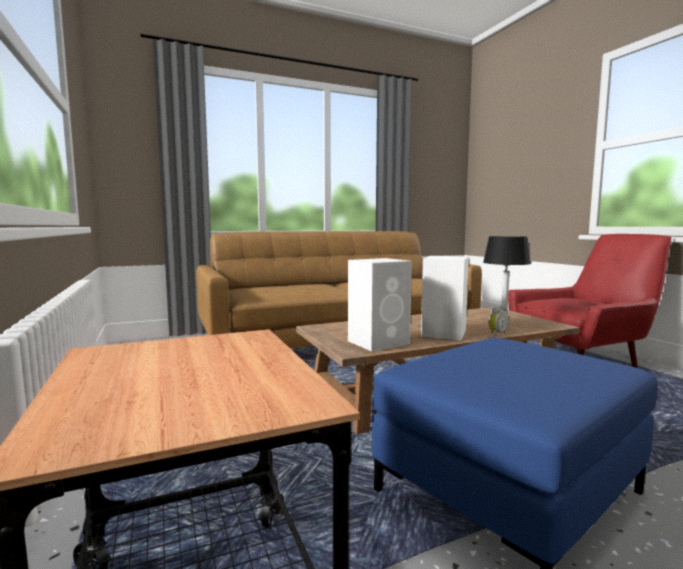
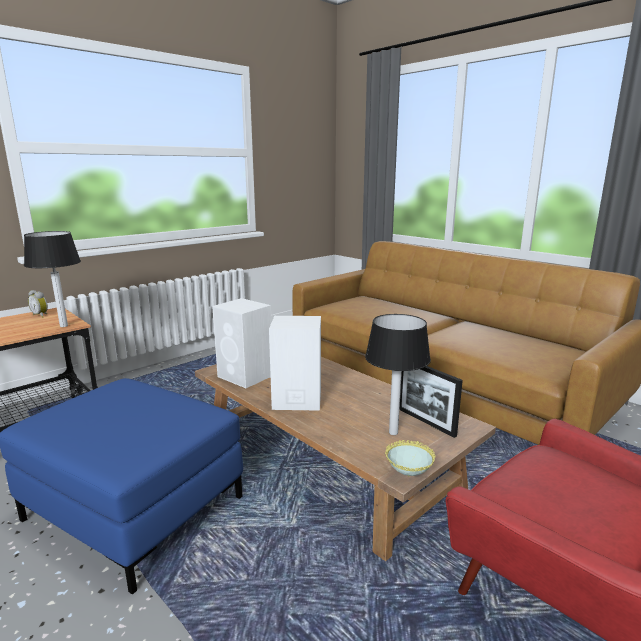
camera: 70 degrees right, 10 degrees up
(250, 340) = (64, 326): none -> table lamp
(487, 314) = (425, 421): none -> picture frame
(496, 334) = (312, 428): alarm clock -> alarm clock (41, 315)
(559, 324) = (408, 476): none -> bowl

